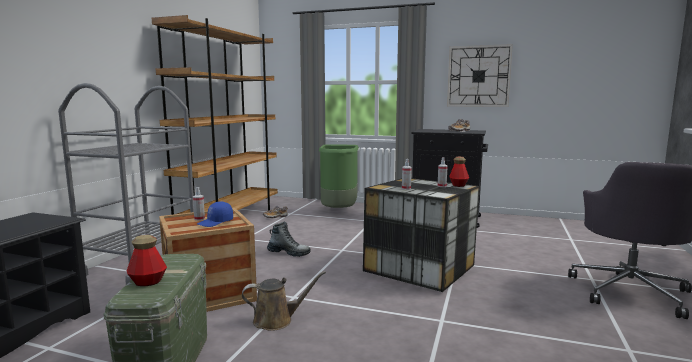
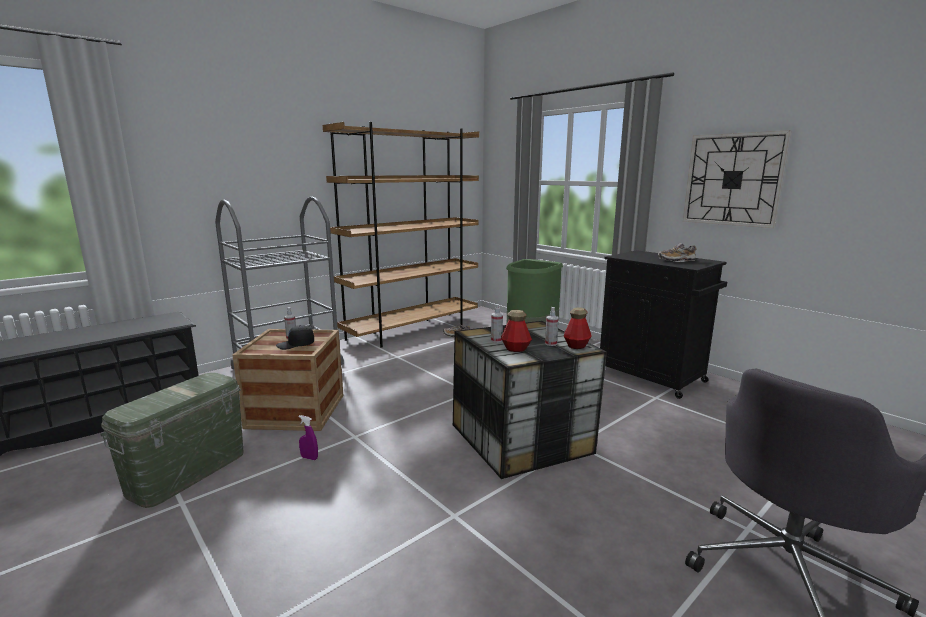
camera: 30 degrees right, 5 degrees up
(148, 282) = (155, 399): bottle -> bottle (515, 349)
(215, 222) = (295, 345): blue cap -> black cap
(277, 320) = (309, 458): brown watering can -> purple spray bottle
(289, 253) = (414, 383): boot -> none

